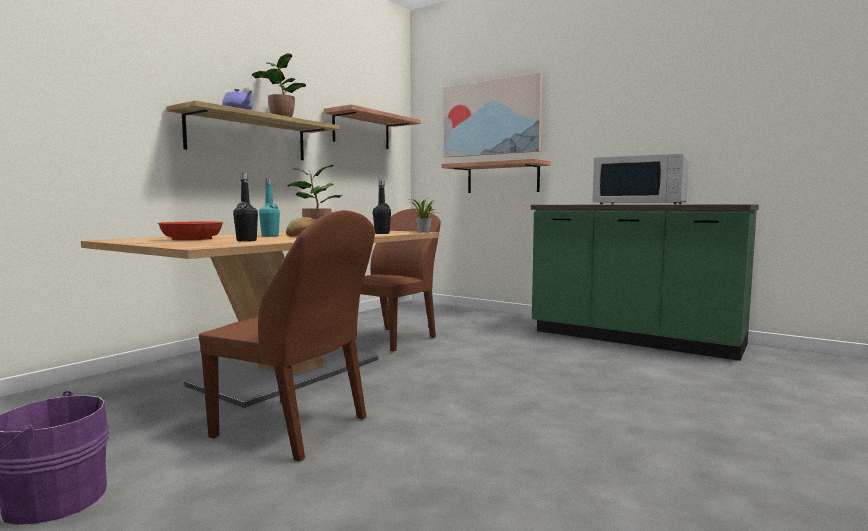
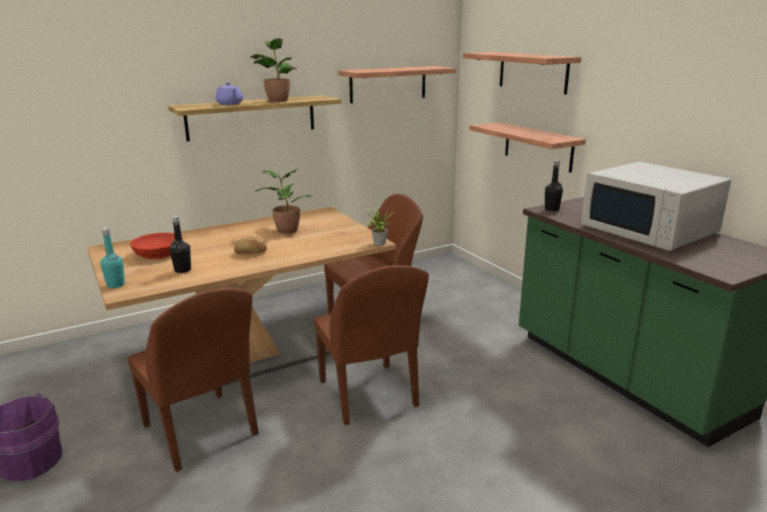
camera: 25 degrees right, 15 degrees up
(270, 236) = (226, 247): turquoise bottle -> turquoise bottle (115, 285)
(382, 233) = (331, 246): black bottle -> black bottle (551, 209)
(448, 377) = (368, 395): none -> brown chair
(491, 118) = (533, 72): picture -> shelf

